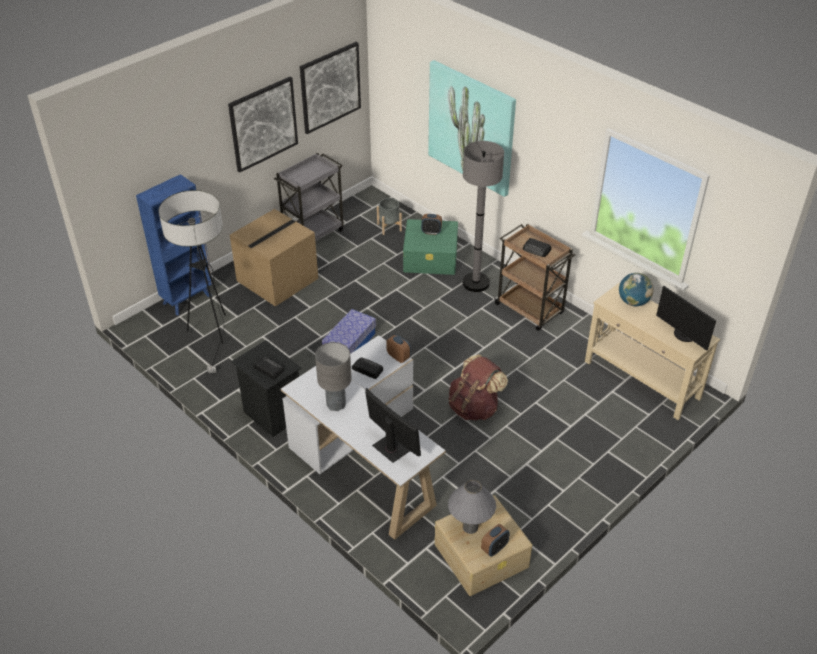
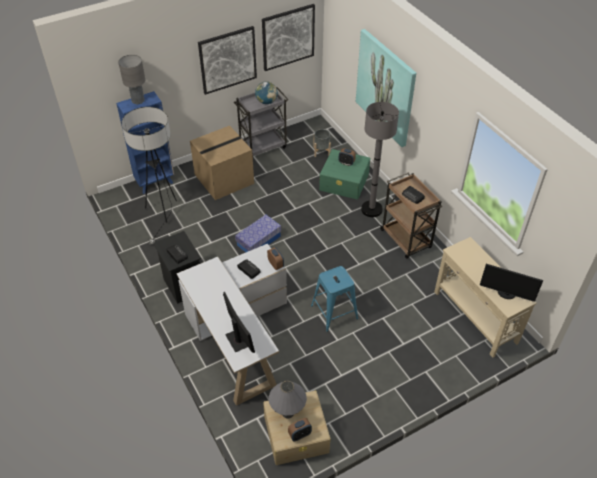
camera: 15 degrees right, 5 degrees up
(336, 404) = (211, 295): grey table lamp -> grey table lamp (138, 101)
(474, 407) = (334, 312): brown backpack -> blue stool
(633, 302) = (475, 256): globe -> globe (266, 102)
(683, 335) = (506, 293): monitor -> monitor turned 45 degrees counterclockwise

